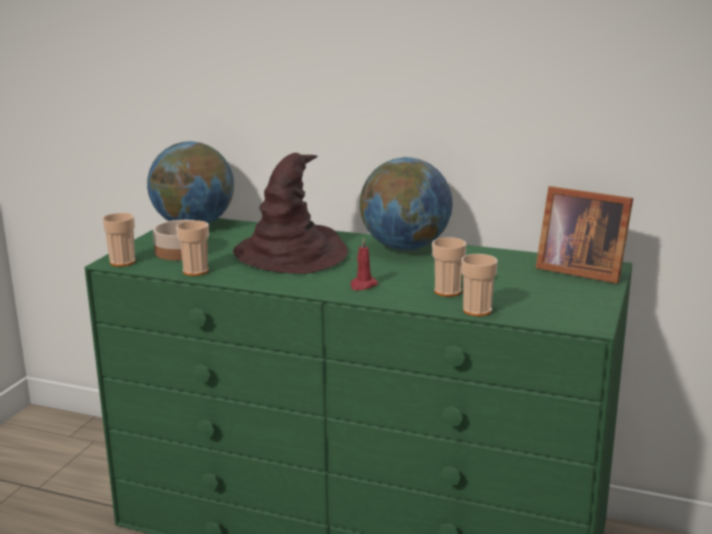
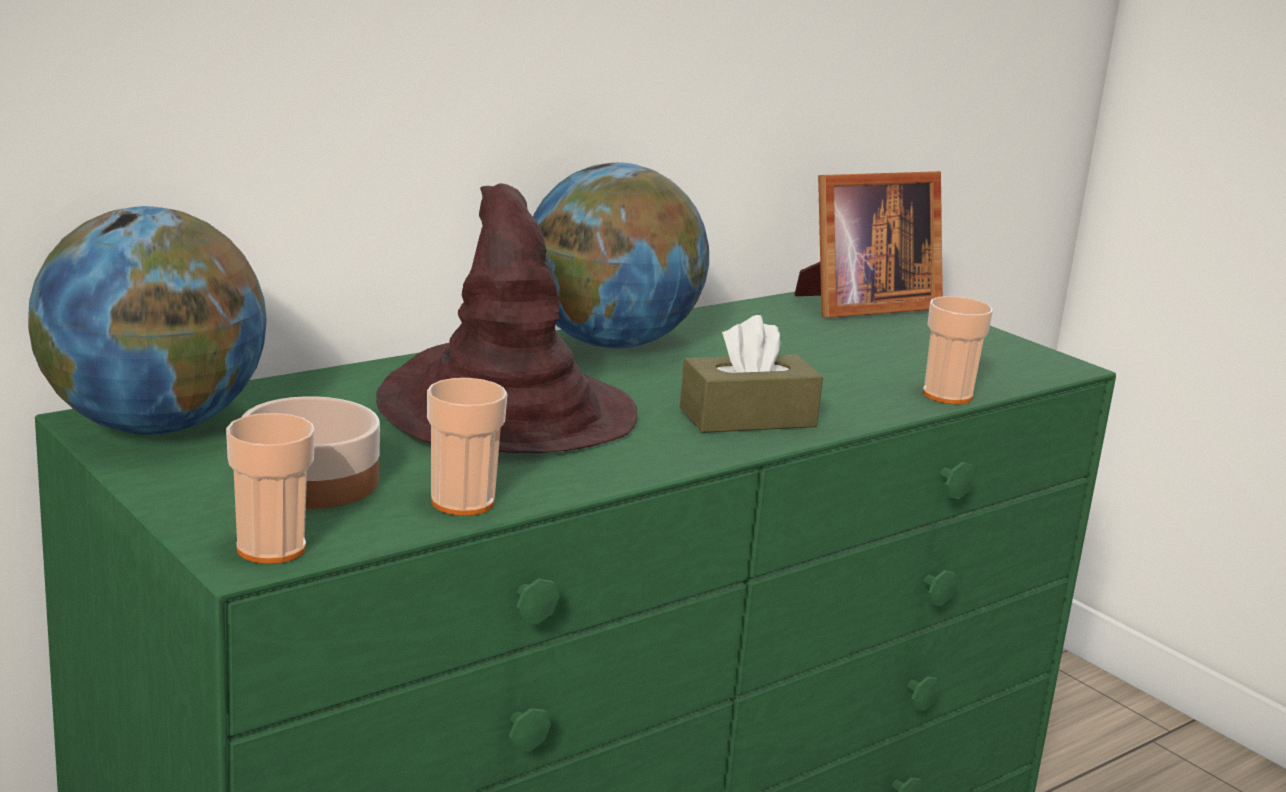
camera: 60 degrees left, 0 degrees up
(363, 285) = (747, 418): red candle -> brown tissue box
(447, 291) = (848, 384): cup -> none

